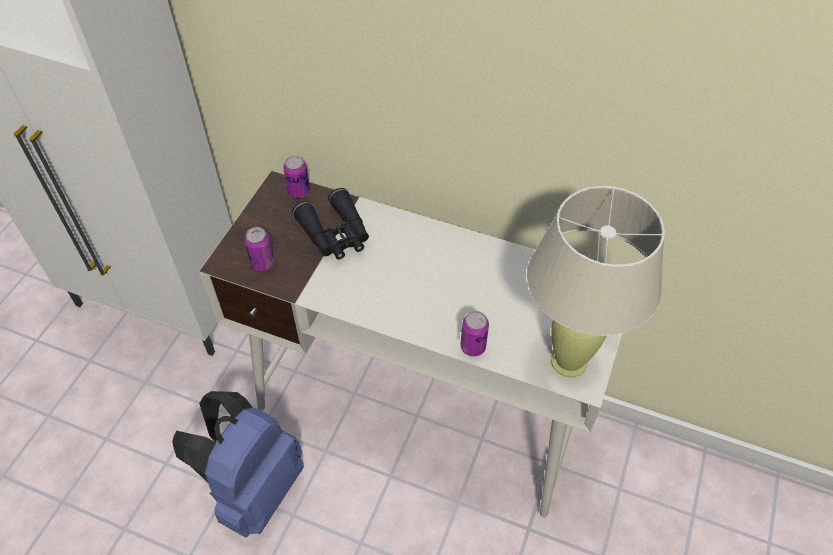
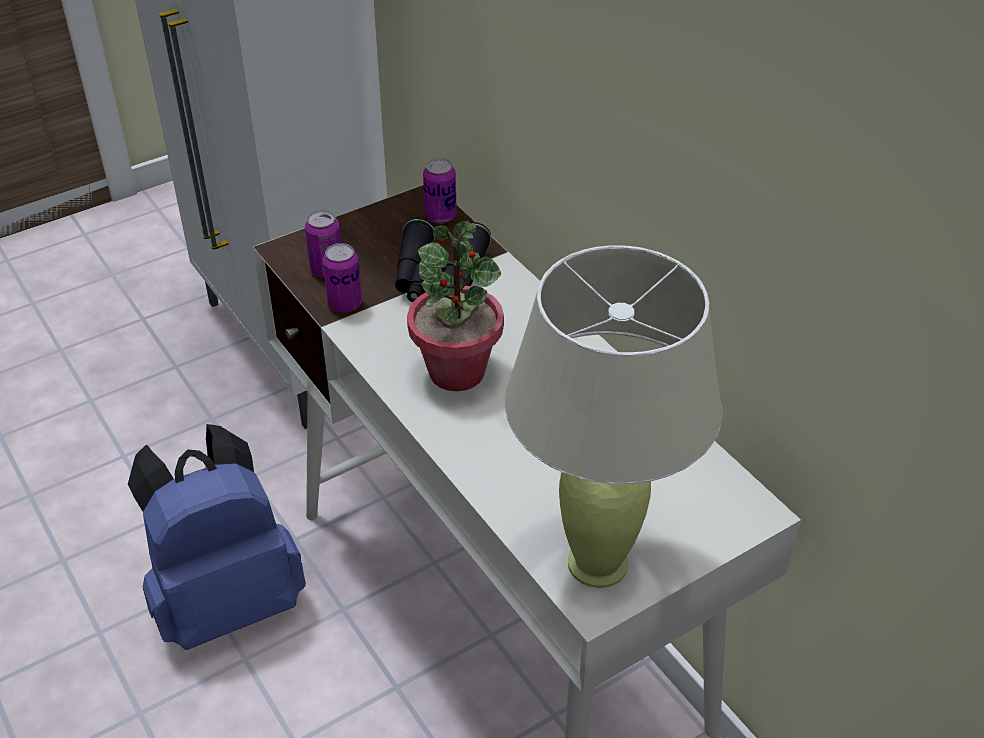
camera: 35 degrees right, 10 degrees down
(400, 289) = (457, 371): none -> potted plant
(473, 347) = (485, 479): can -> can (345, 304)

